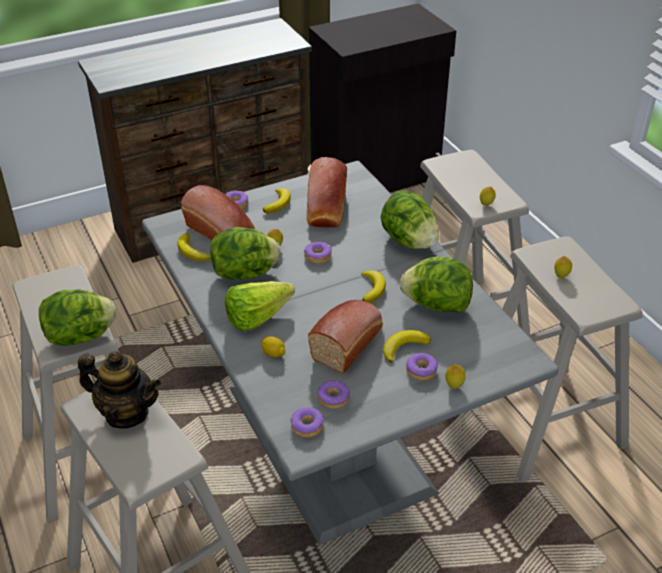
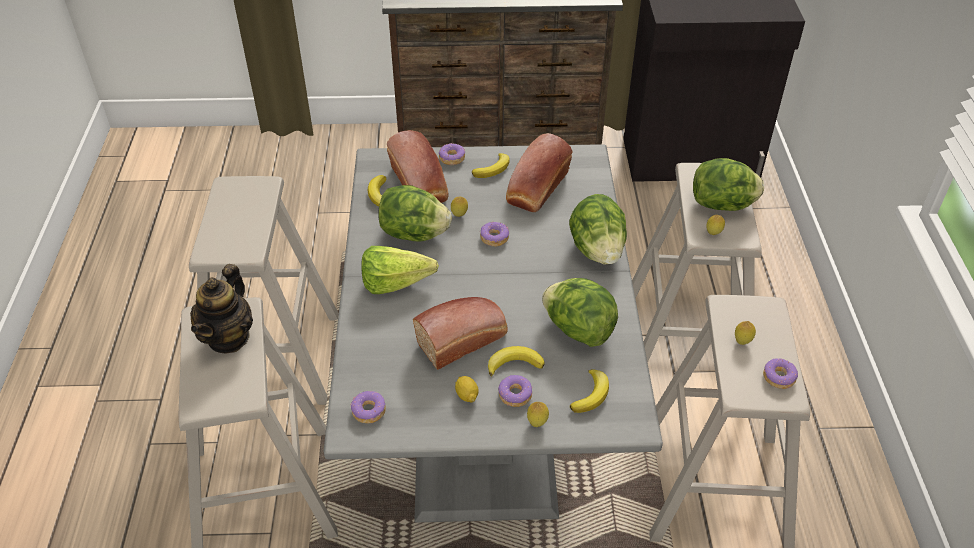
camera: 25 degrees right, 5 degrees up
(81, 337) = (237, 249): lettuce -> lettuce (722, 205)
(126, 413) = (228, 337): teapot -> teapot turned 60 degrees clockwise
(273, 353) = (386, 325): lemon -> lemon (466, 395)
(333, 398) = (412, 392): donut -> donut (779, 377)
(372, 288) = (525, 290): banana -> banana (591, 394)

